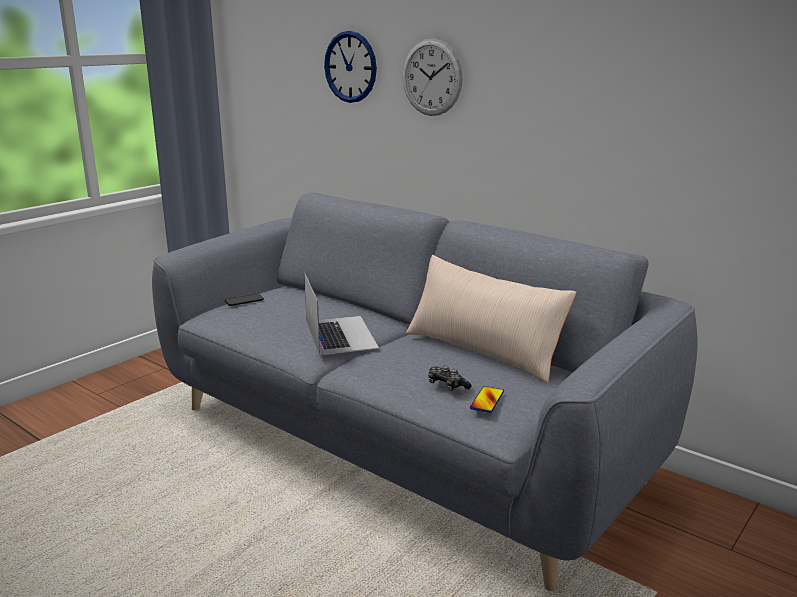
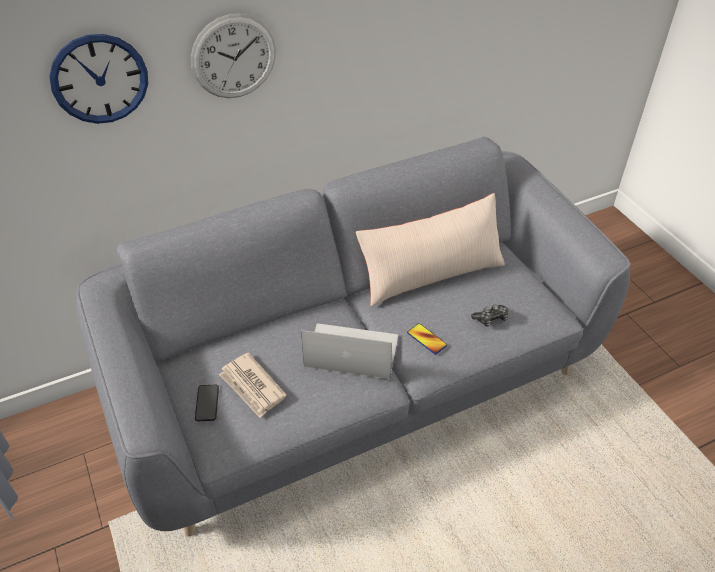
camera: 65 degrees left, 25 degrees up
(270, 309) = (252, 387): none -> newspaper
(487, 400) = (524, 307): phone -> phone (426, 339)

